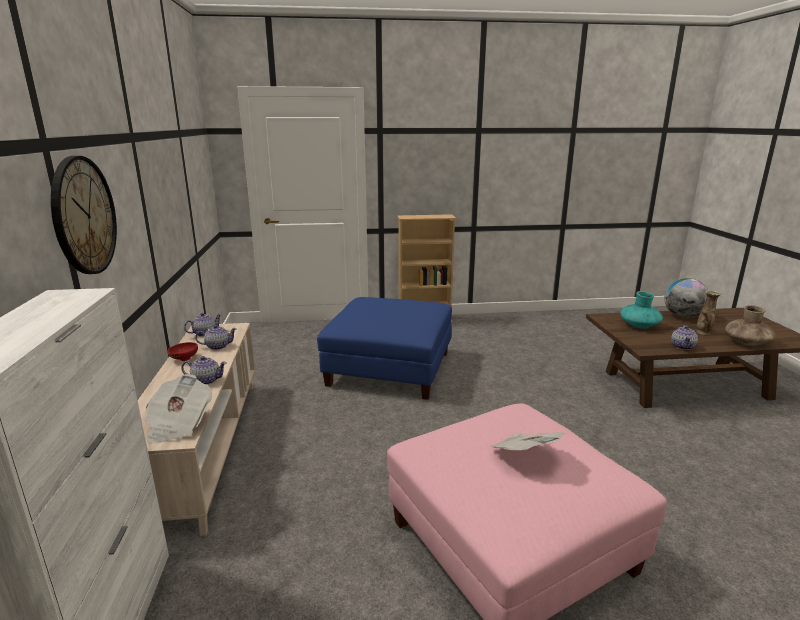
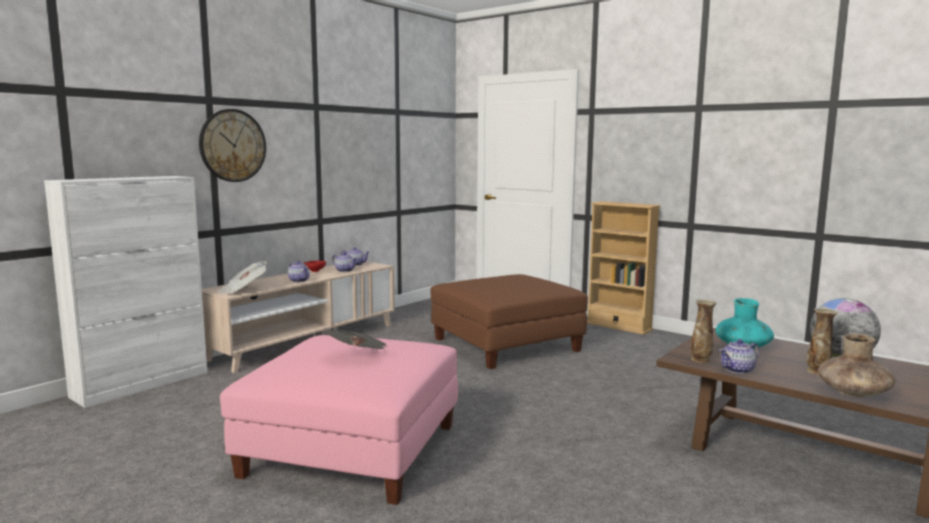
camera: 45 degrees right, 10 degrees down
(389, 368) = (506, 344): blue ottoman -> brown ottoman
(654, 346) = (700, 360): none -> vase

